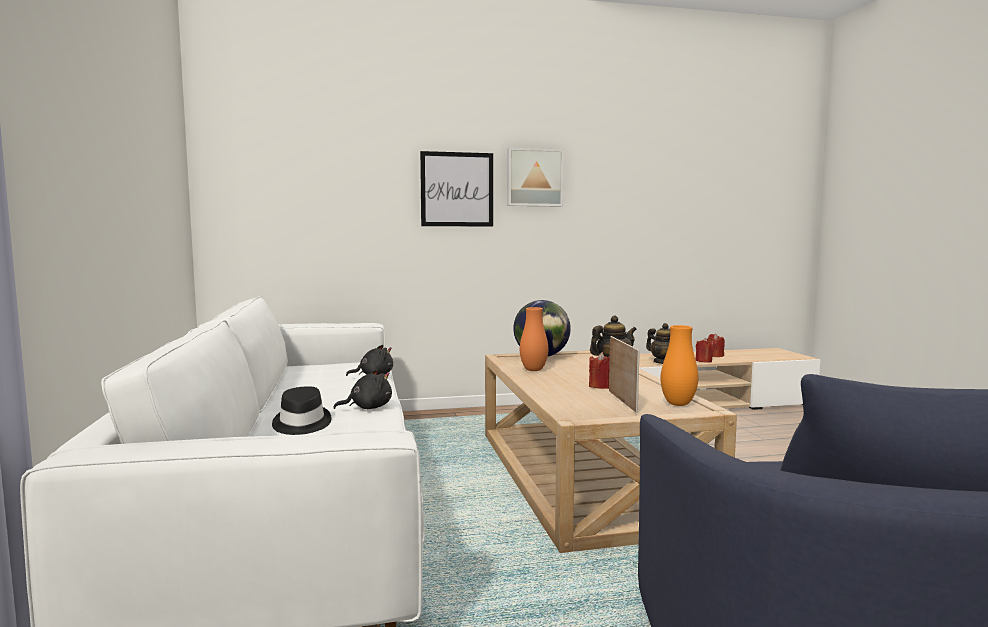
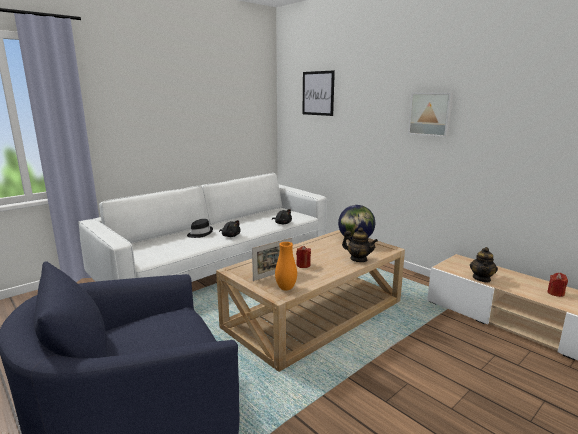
camera: 60 degrees right, 10 degrees up
(457, 189) = (381, 121): picture -> picture (318, 93)
(533, 370) = (320, 245): orange vase -> none
(703, 361) = (521, 291): red candle -> none

